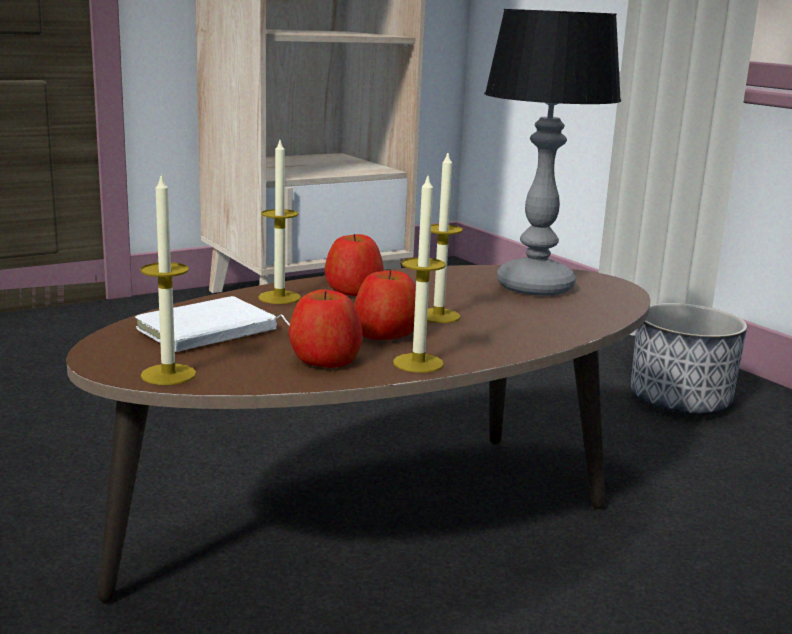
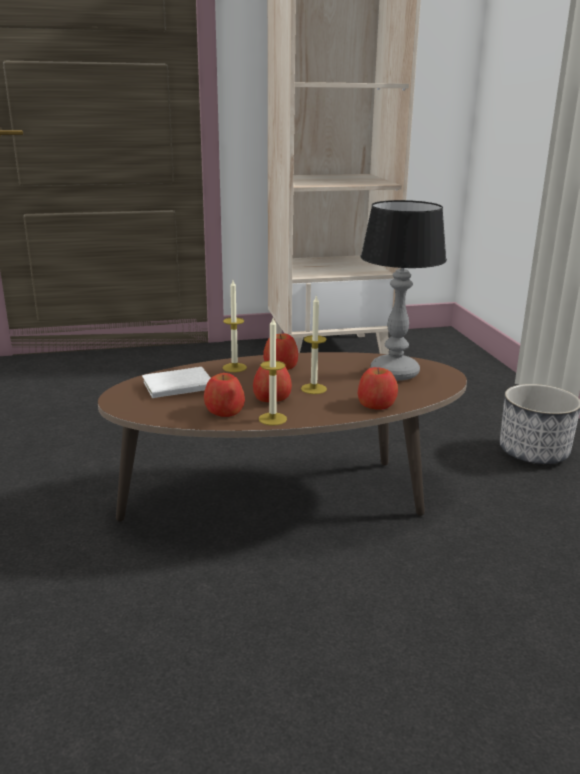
camera: 20 degrees right, 5 degrees up
(168, 374) = (139, 411): candle -> none
(556, 328) = (376, 404): none -> apple

